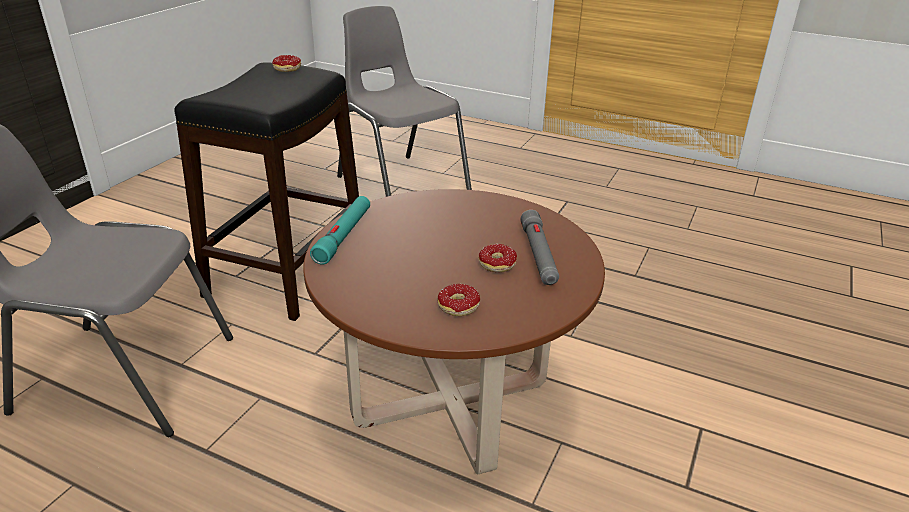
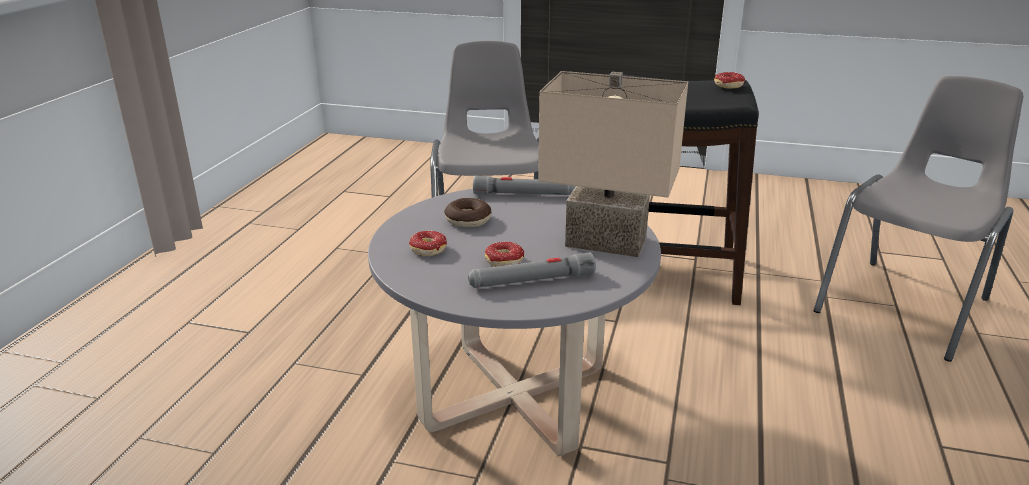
camera: 80 degrees right, 5 degrees down
(344, 235) = (524, 194): turquoise flashlight -> grey flashlight
(393, 275) = (468, 220): none -> donut
(451, 401) = (514, 396): brown coffee table -> grey coffee table
(475, 212) = (603, 243): none -> beige table lamp

